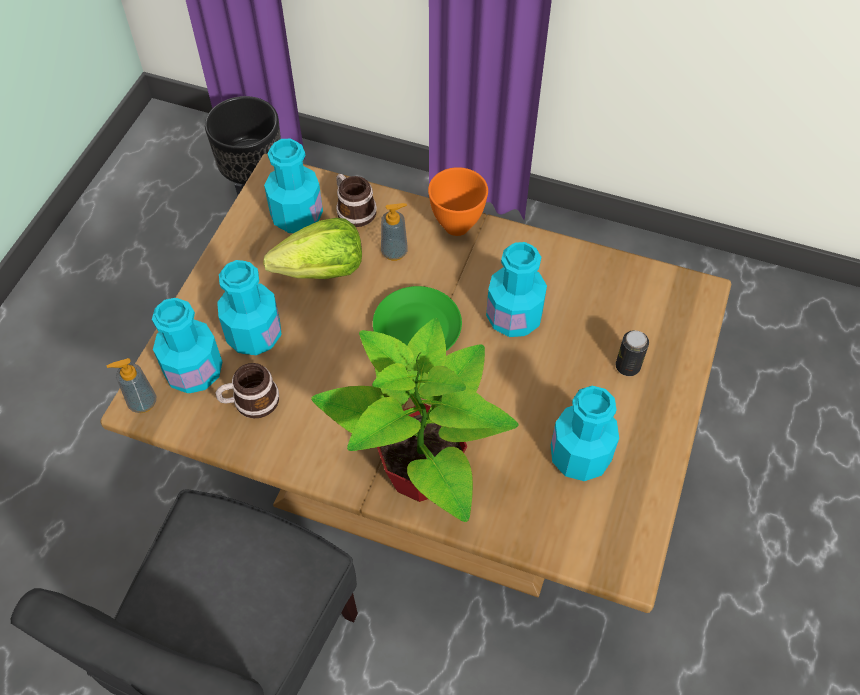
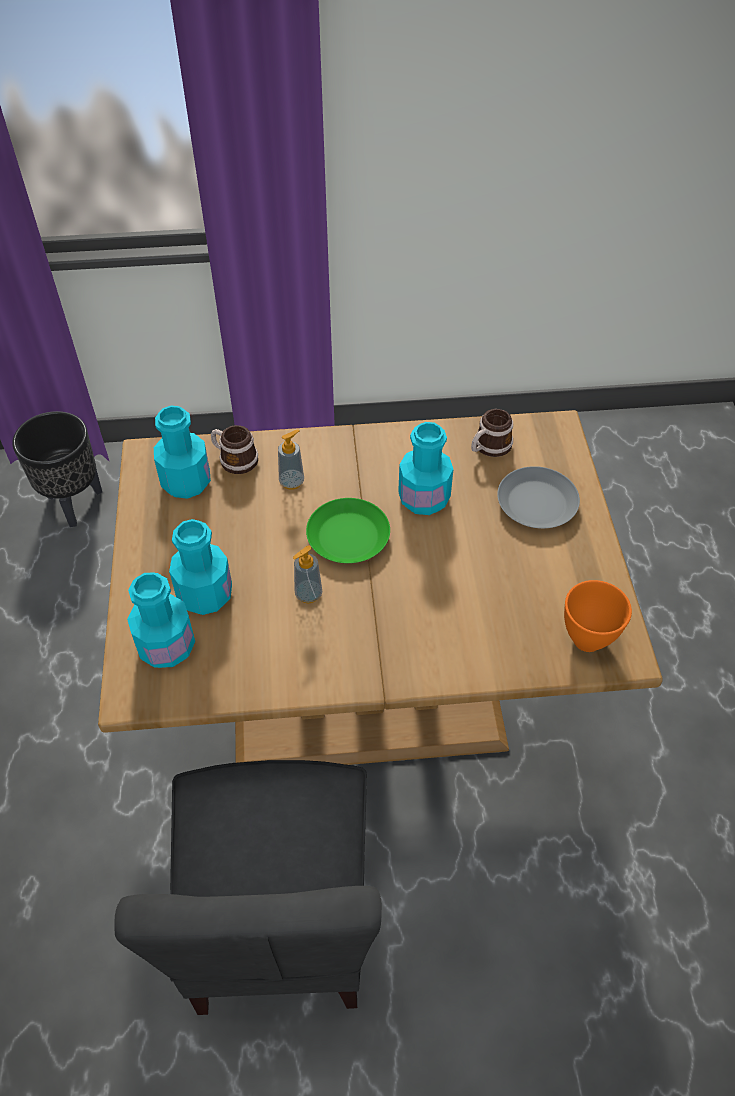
camera: 25 degrees left, 5 degrees down
(142, 402) = (132, 692): soap dispenser -> soap dispenser (308, 594)
(250, 401) = (234, 652): mug -> mug (488, 447)
(322, 271) = (236, 519): lettuce -> none
(423, 473) = (422, 650): potted plant -> none
(458, 225) = (334, 441): orange bowl -> orange bowl (587, 638)
(579, 456) = (540, 586): turquoise bottle -> none
(627, 366) = (537, 503): can -> grey plate

